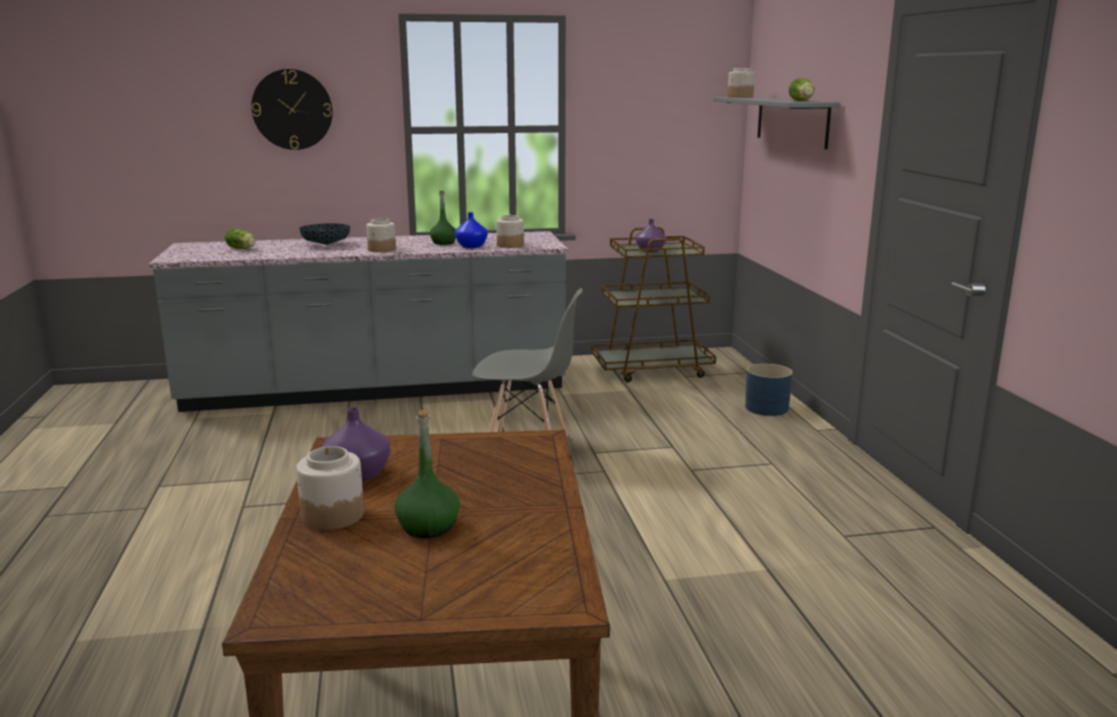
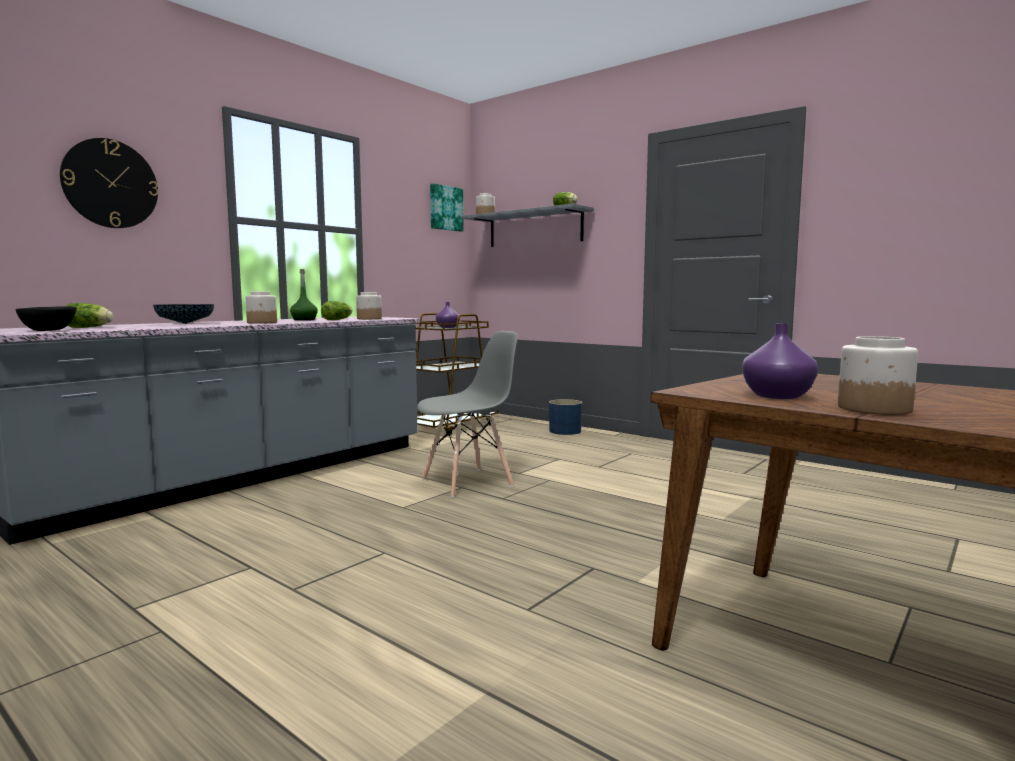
camera: 40 degrees left, 10 degrees down
(200, 255) = (50, 330): none -> black bowl
(428, 527) = (937, 400): green bottle -> none
(470, 246) = (338, 320): blue vase -> lettuce
(700, 85) = (445, 208): none -> picture

